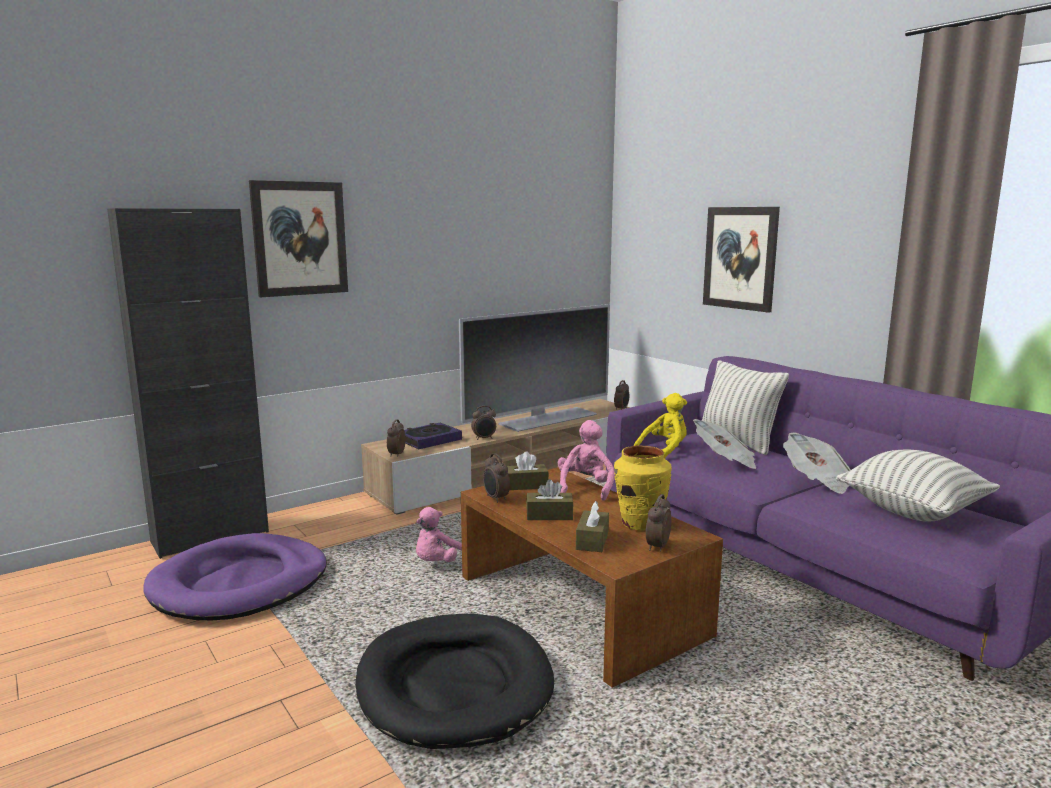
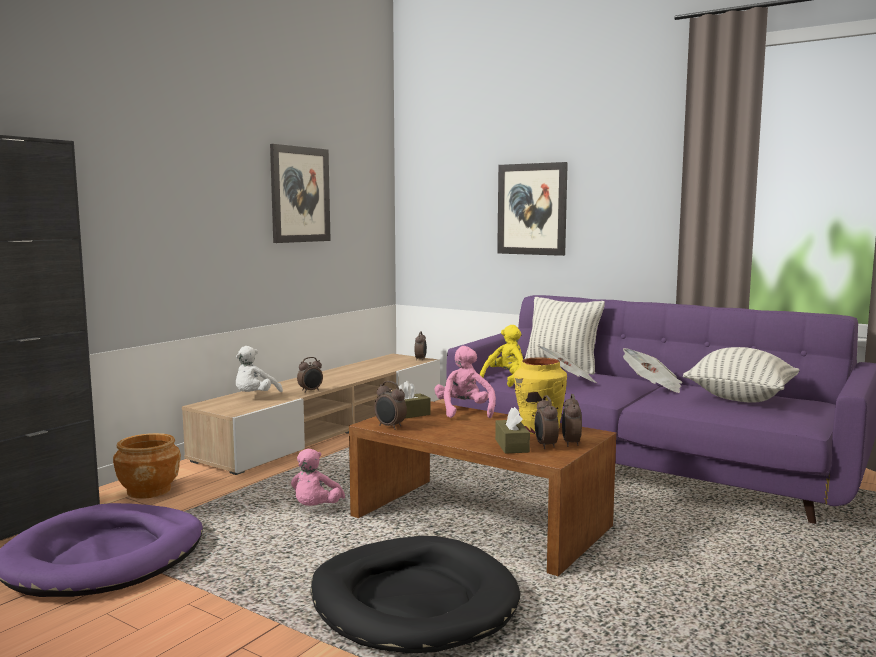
camera: 20 degrees left, 5 degrees down
(300, 238) = (118, 181): picture -> picture (300, 194)
(315, 521) = (148, 491): none -> brown planter
(396, 455) = (231, 411): alarm clock -> alarm clock (545, 445)
(429, 440) = (255, 397): book -> white plush toy
(547, 419) = (357, 371): television -> none
(549, 515) = (454, 433): brown tissue box -> none

